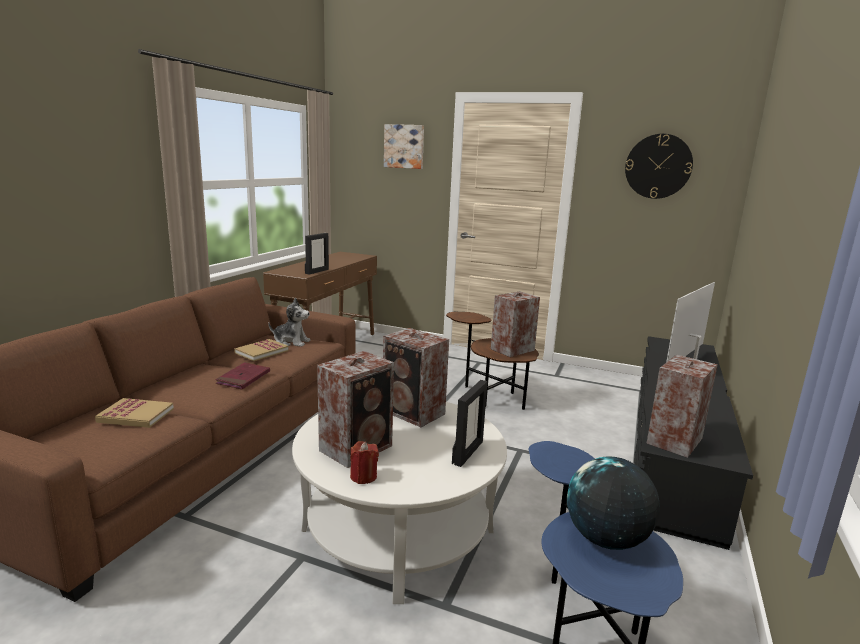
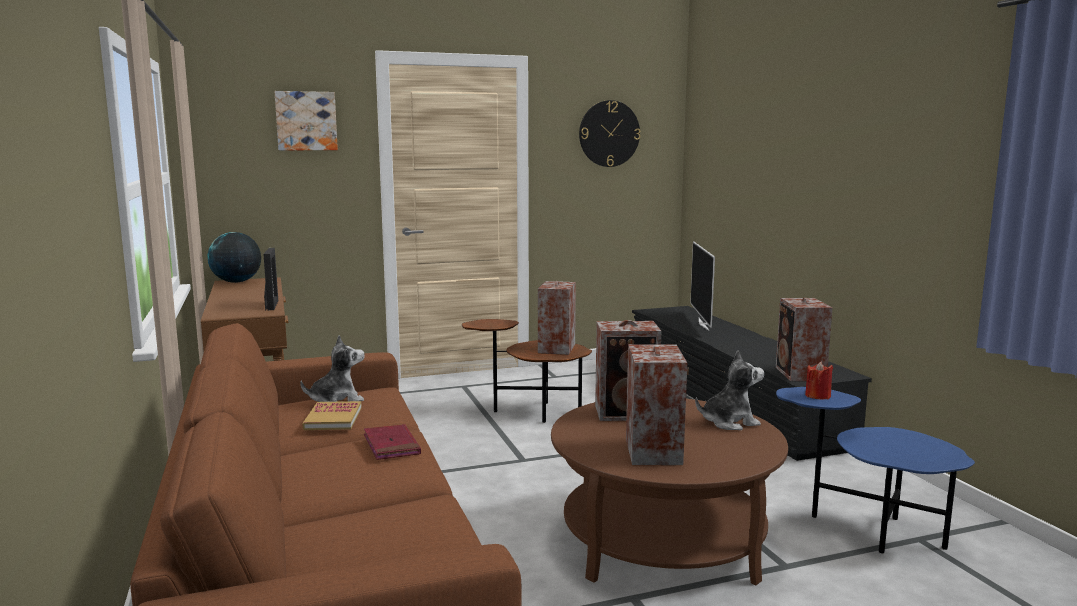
camera: 40 degrees left, 5 degrees down
(136, 415) = (371, 518): book -> none
(363, 477) = (708, 465): red candle -> red candle (817, 396)
(398, 529) = (662, 540): white coffee table -> brown coffee table
(467, 452) = (729, 422): picture frame -> plush toy
(606, 539) = (884, 441): globe -> globe (236, 282)

